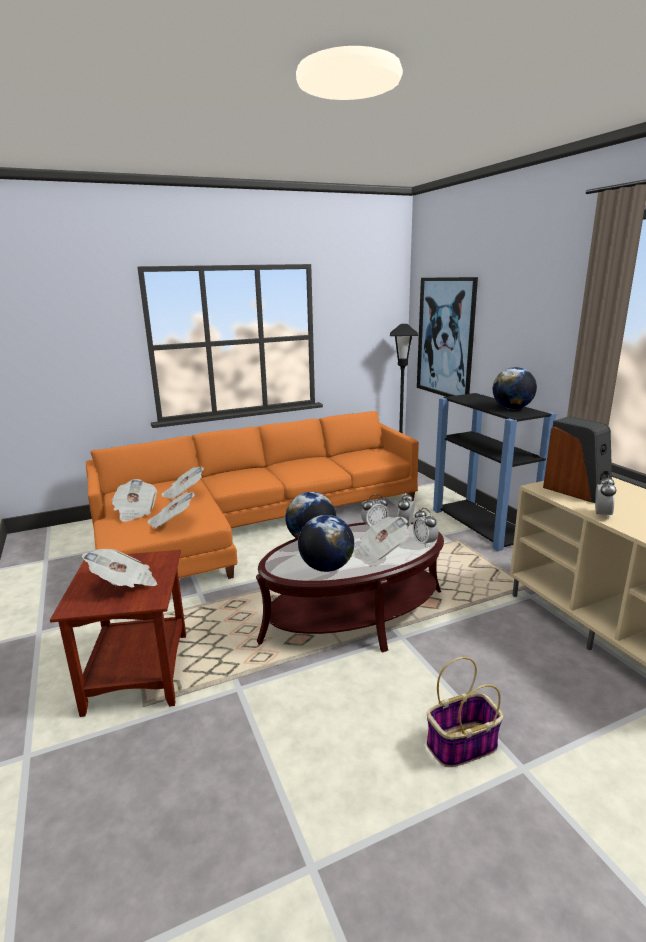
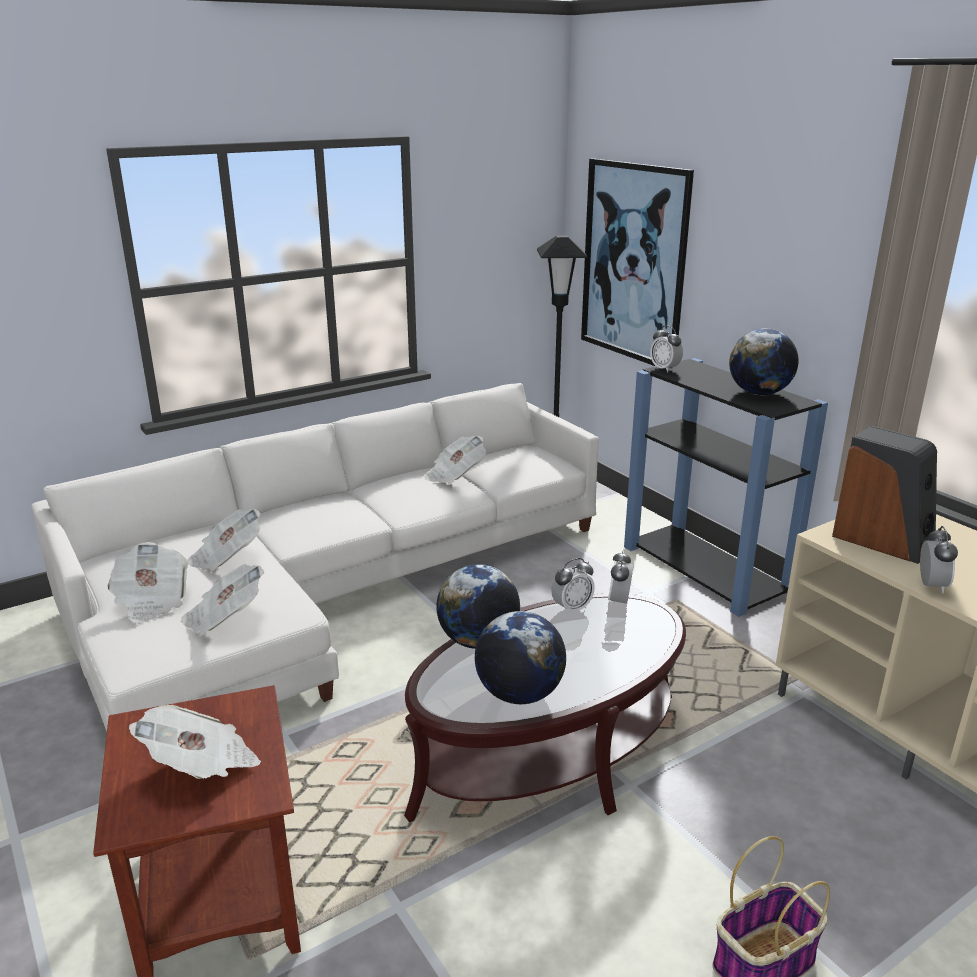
camera: 10 degrees left, 5 degrees up
(248, 522) = (328, 589): orange sofa -> white sofa
(379, 553) = (594, 658): newspaper -> newspaper (455, 475)
(424, 543) = (658, 634): alarm clock -> alarm clock (664, 369)

